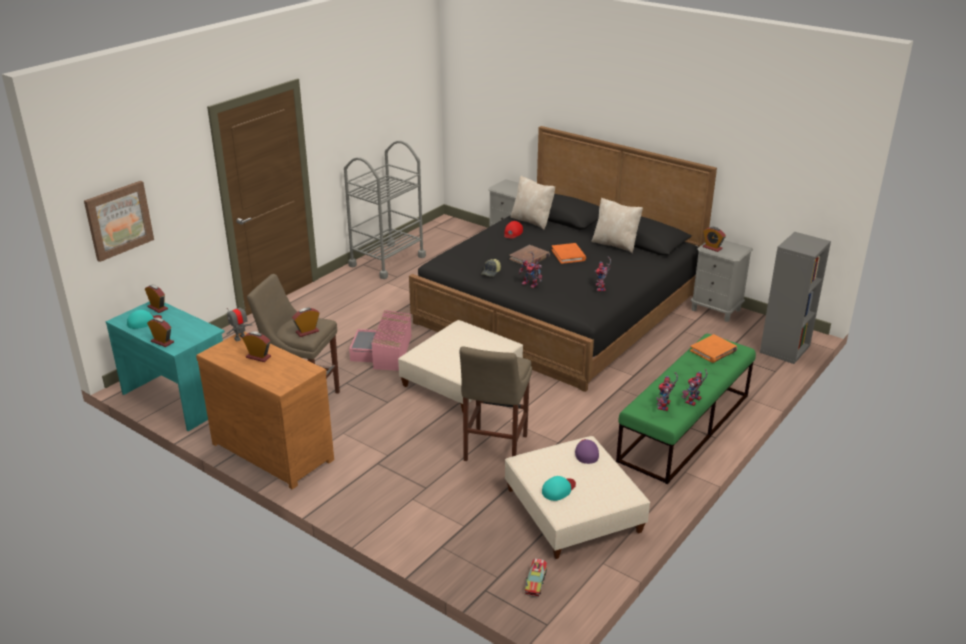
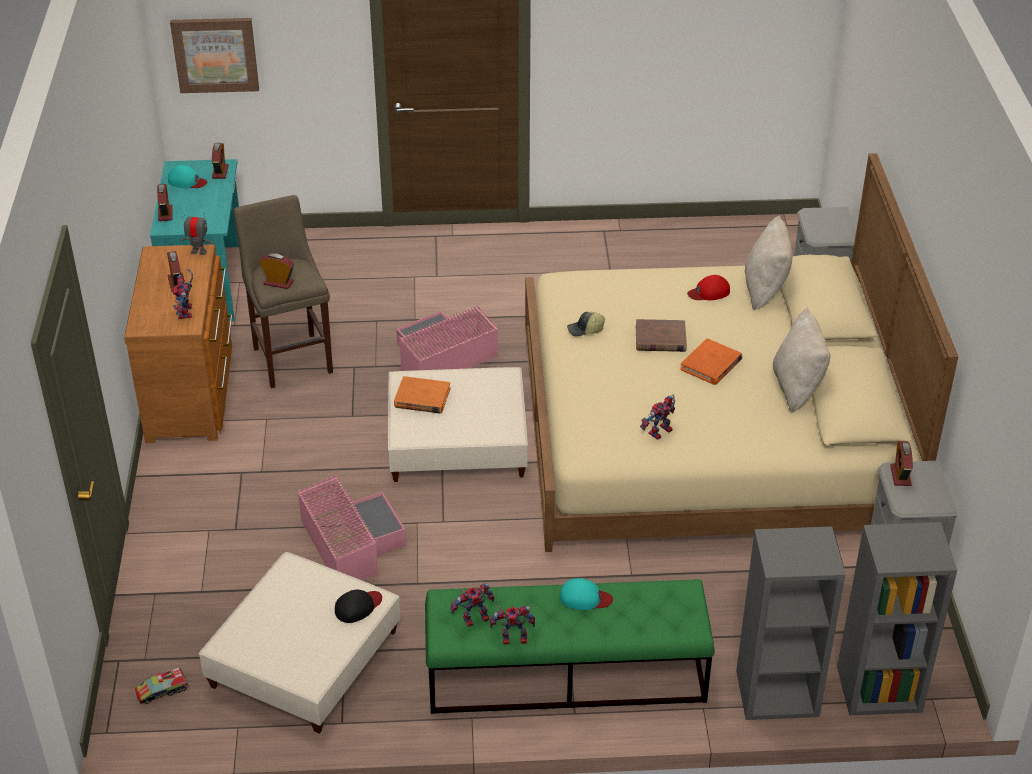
camera: 50 degrees right, 10 degrees up
(387, 261) = (635, 242): grey cart -> none
(494, 450) = (350, 541): beige stool -> pink storage box
(531, 284) = (596, 374): toy robot -> toy robot (186, 313)
(558, 489) = (266, 619): turquoise cap -> turquoise cap (585, 598)
(559, 308) = (709, 433): black bed -> beige bed
(586, 452) = (358, 607): purple cap -> black cap
(713, 351) = (657, 605): orange book -> orange book (422, 398)
(761, 375) = (776, 694): none -> grey bookcase

